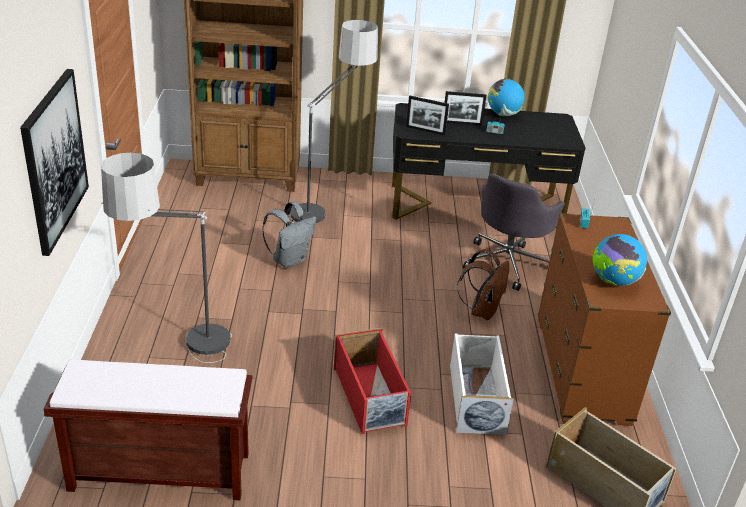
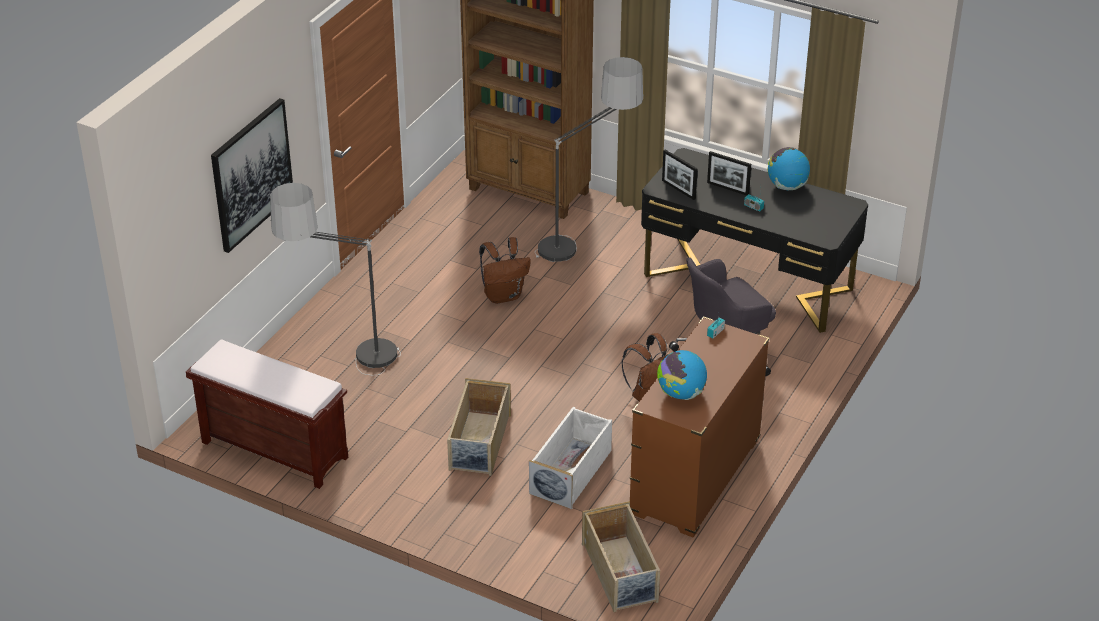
camera: 30 degrees right, 5 degrees up
(289, 260) = (503, 295): grey backpack -> brown backpack
(370, 397) = (479, 443): red storage box -> beige storage box

